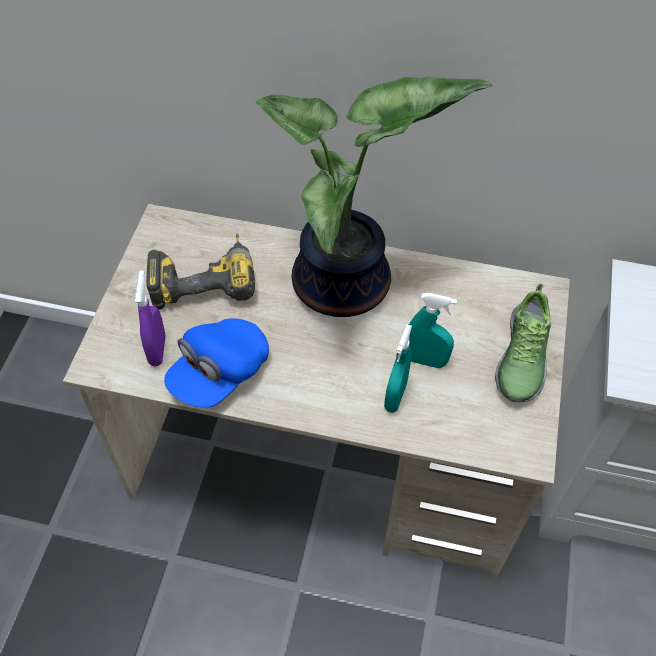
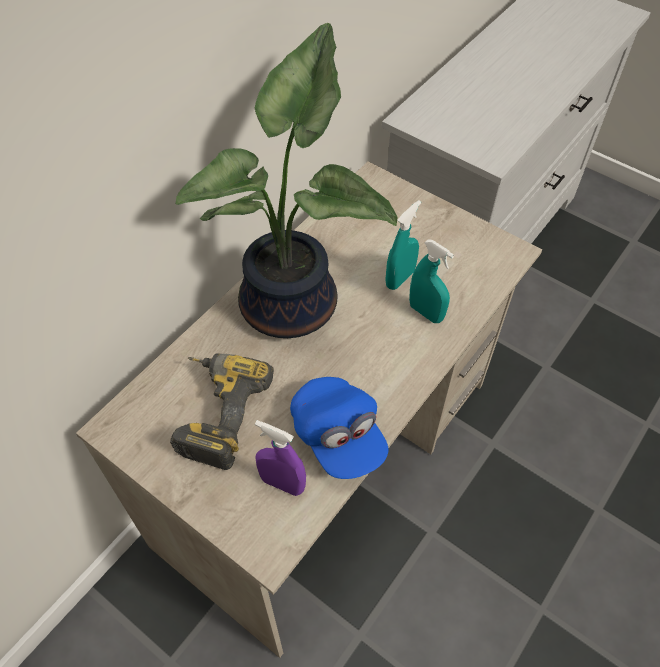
camera: 65 degrees left, 0 degrees up
(521, 358) = (427, 220): shoe -> none

